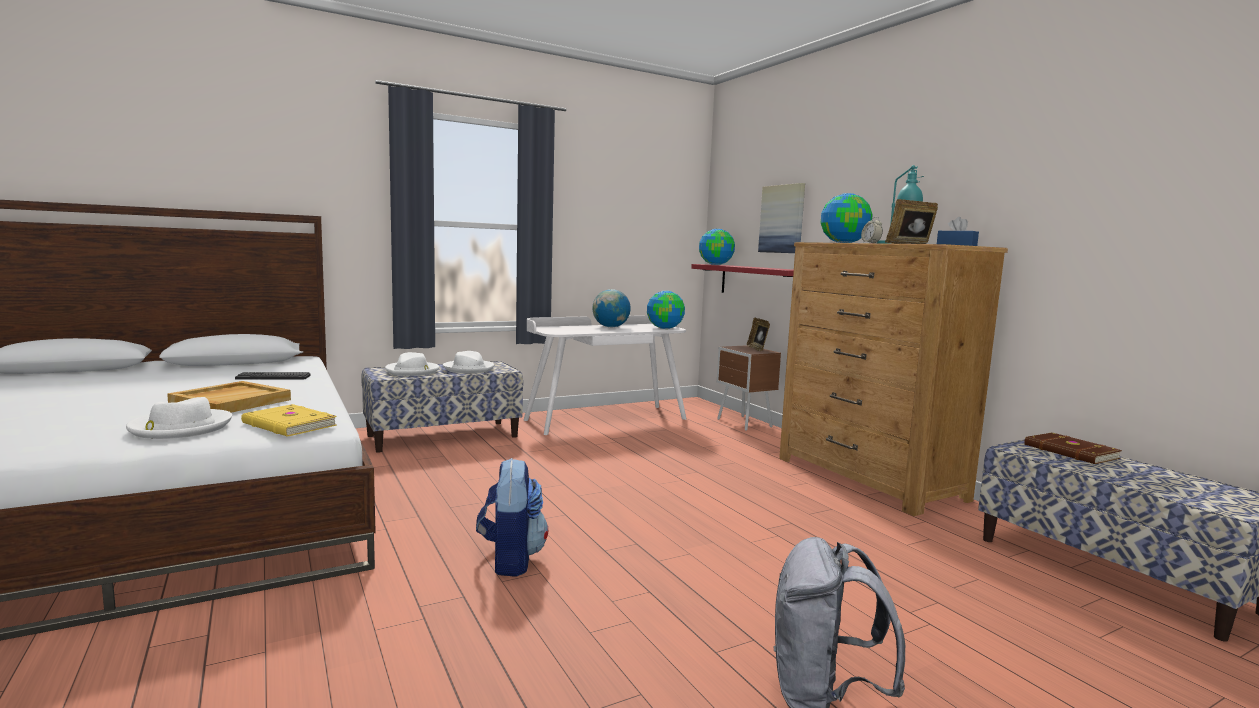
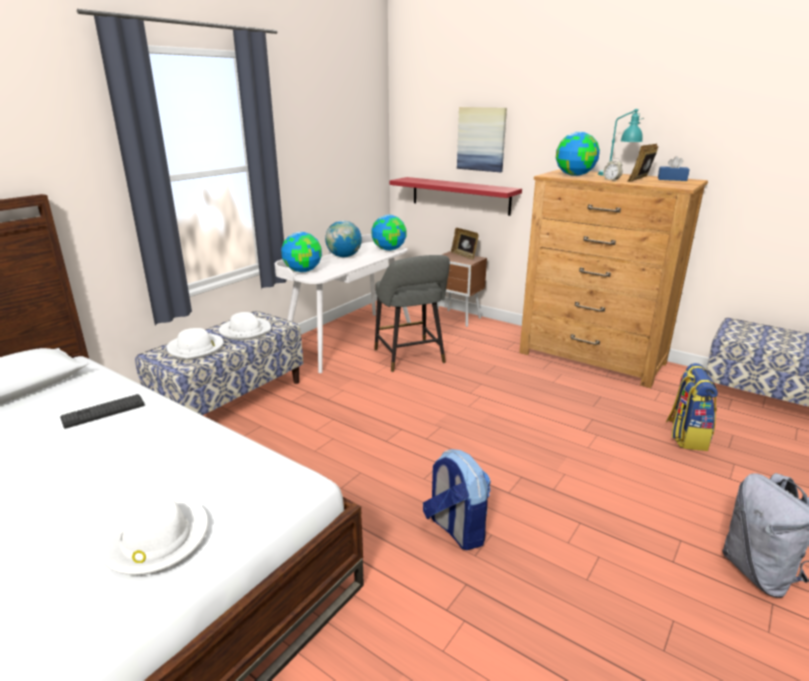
camera: 25 degrees left, 15 degrees up
(231, 401) = (133, 473): beige tray -> none
(288, 425) = (259, 492): yellow book -> none
(649, 441) = (410, 358): none -> grey stool
(716, 264) = (412, 179): globe -> globe (303, 271)
(901, 563) = (686, 436): none -> backpack
(1070, 452) = (758, 331): brown book -> none

